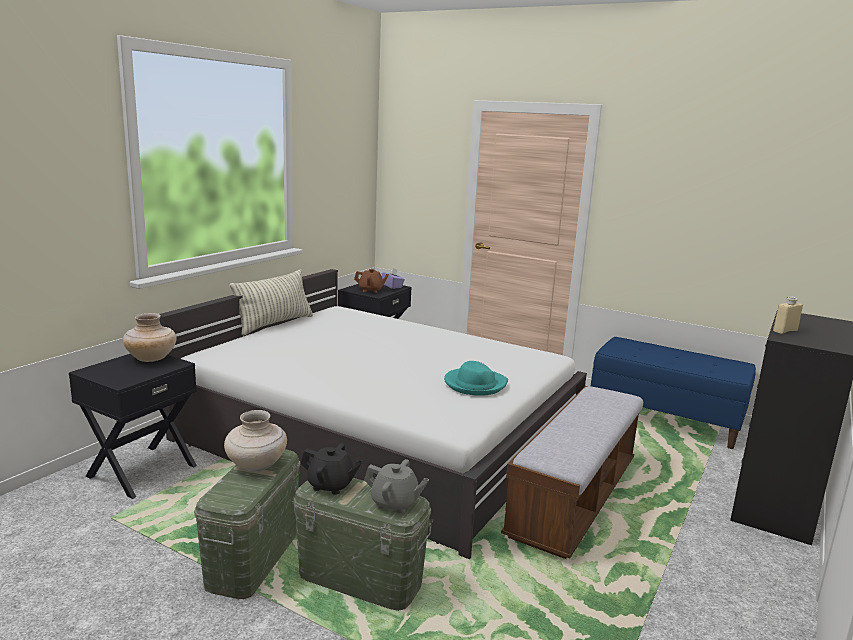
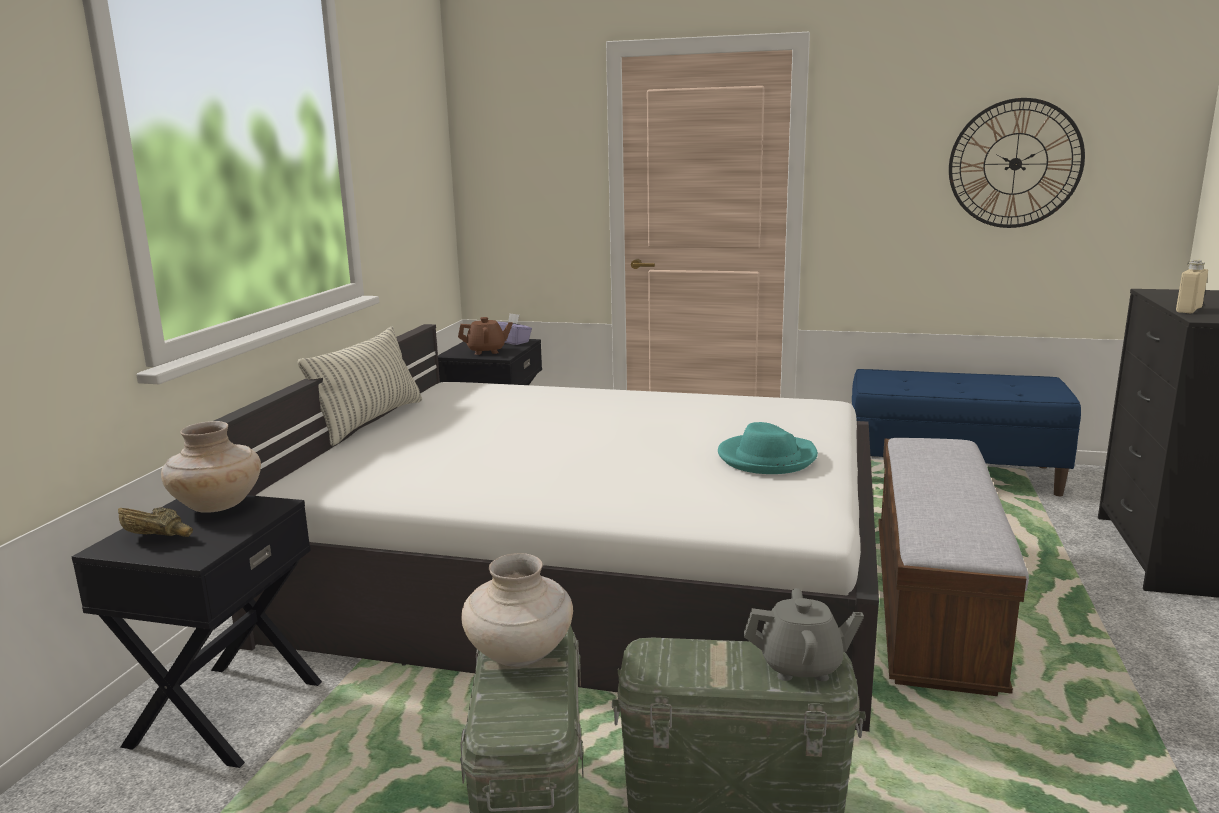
camera: 15 degrees left, 0 degrees up
(114, 369) = (161, 536): none -> brown bowl
(331, 485) = (673, 660): black teapot -> none
(735, 208) = (1015, 164): none -> wall clock

